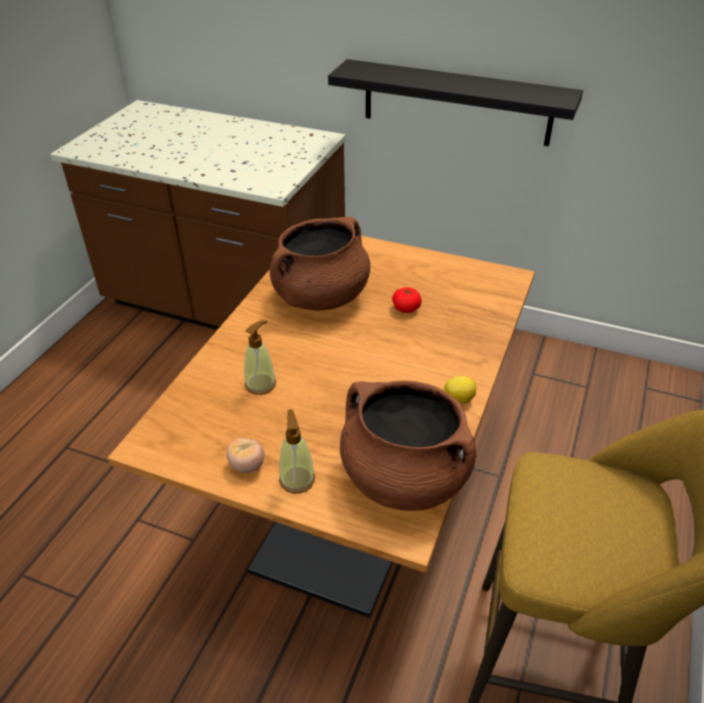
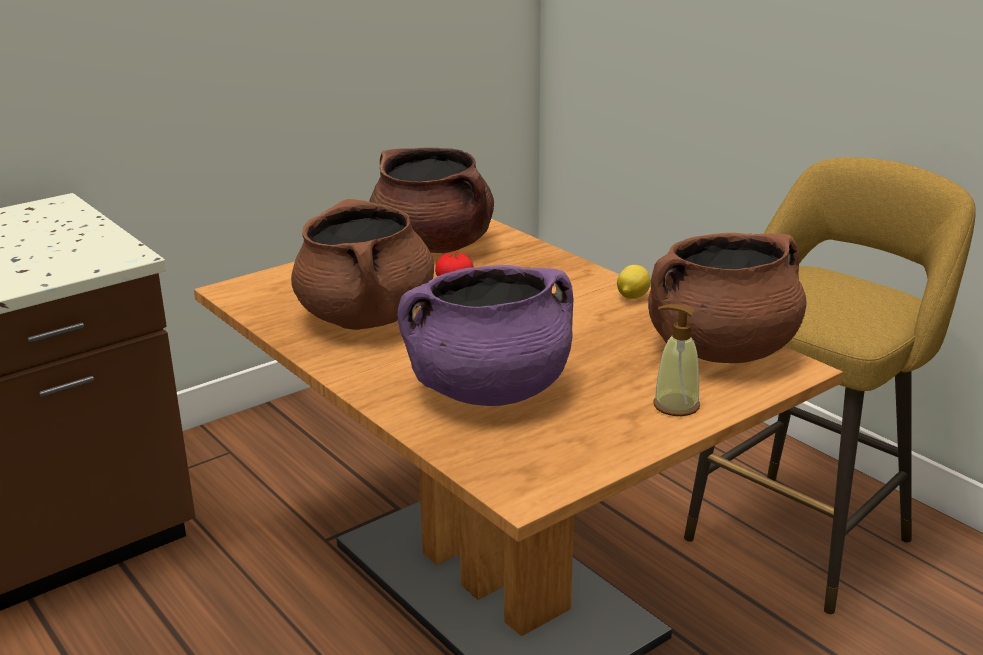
camera: 60 degrees left, 15 degrees down
(247, 465) = (627, 430): tomato -> none
(260, 384) = (489, 390): soap dispenser -> purple cooking pot
(453, 278) = (434, 246): none -> brown cooking pot
(456, 103) = (217, 94): black shelf -> none

